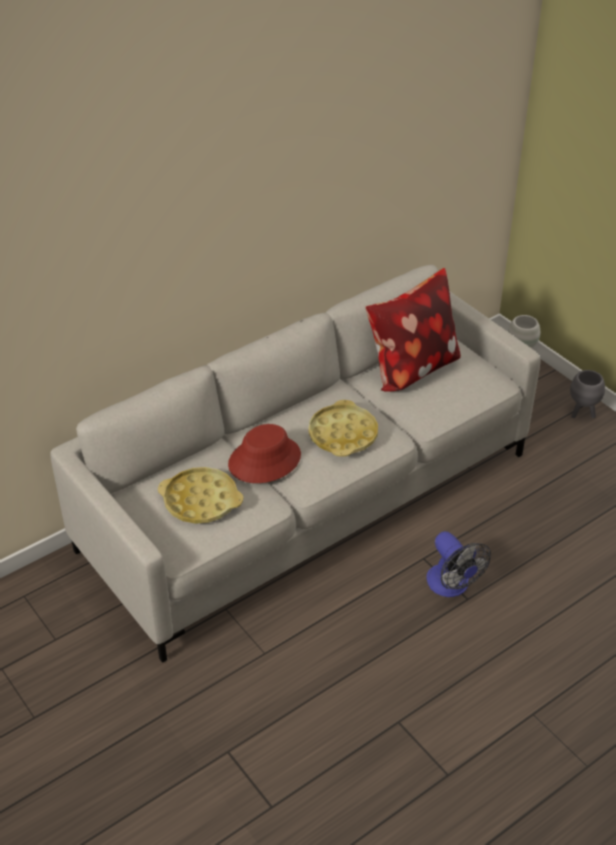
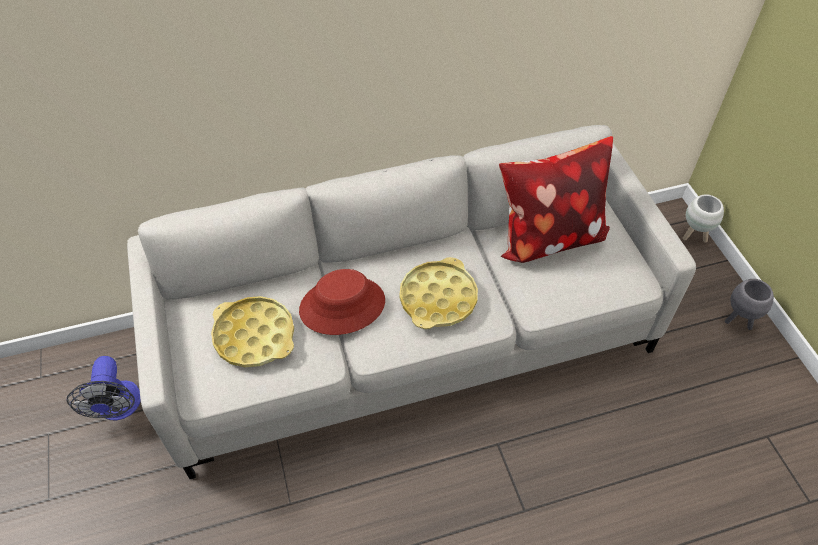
camera: 20 degrees right, 10 degrees up
(452, 586) = (514, 489): fan -> fan (118, 408)

